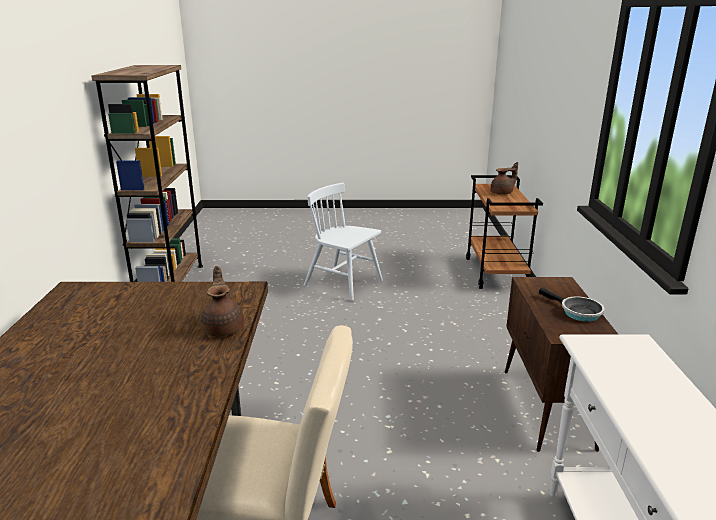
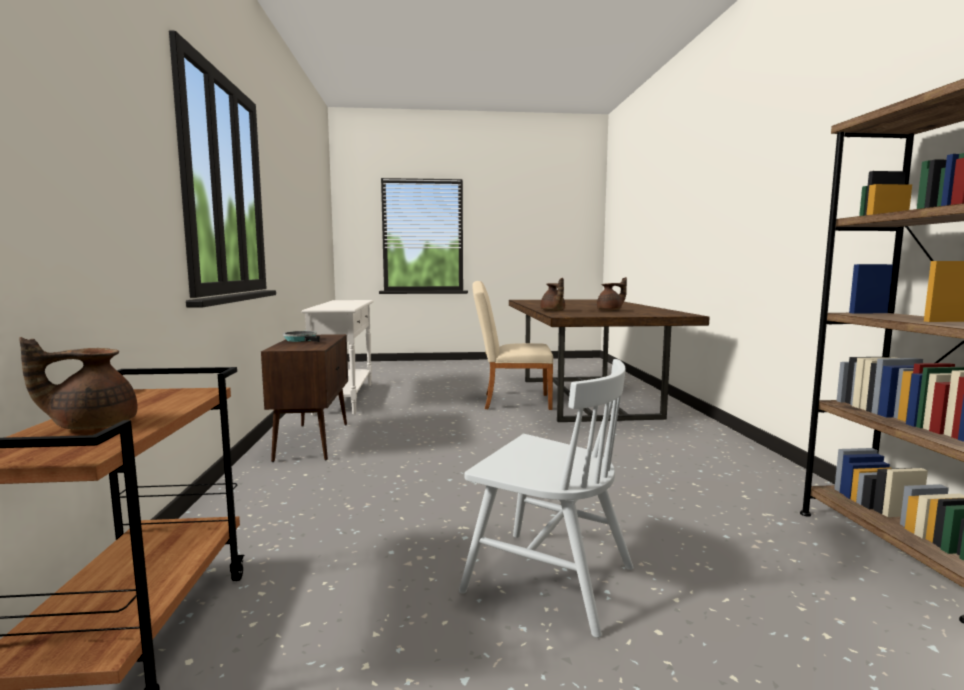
camera: 175 degrees right, 15 degrees down
(120, 330) = (610, 310): none -> brown teapot

